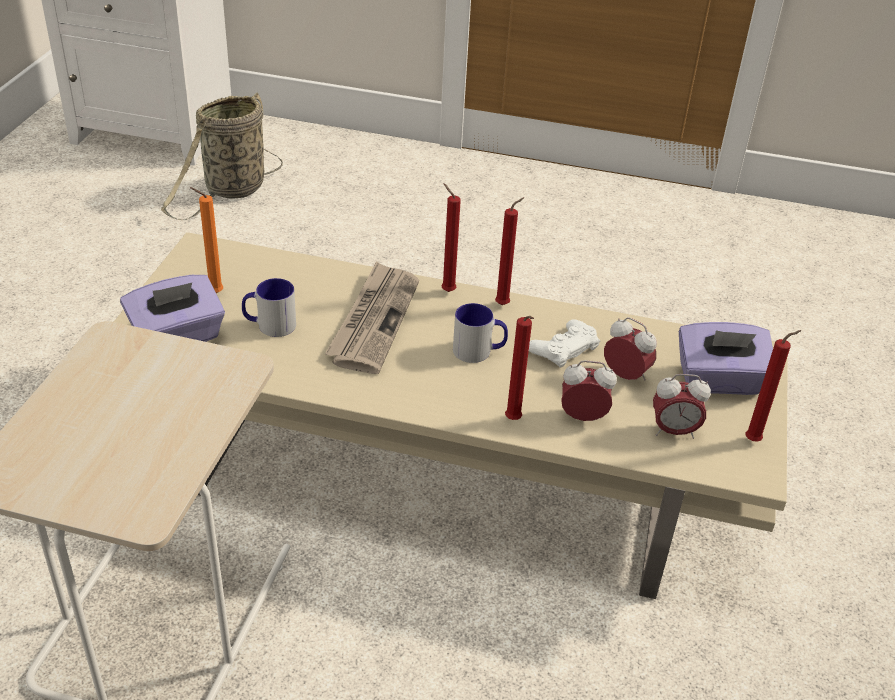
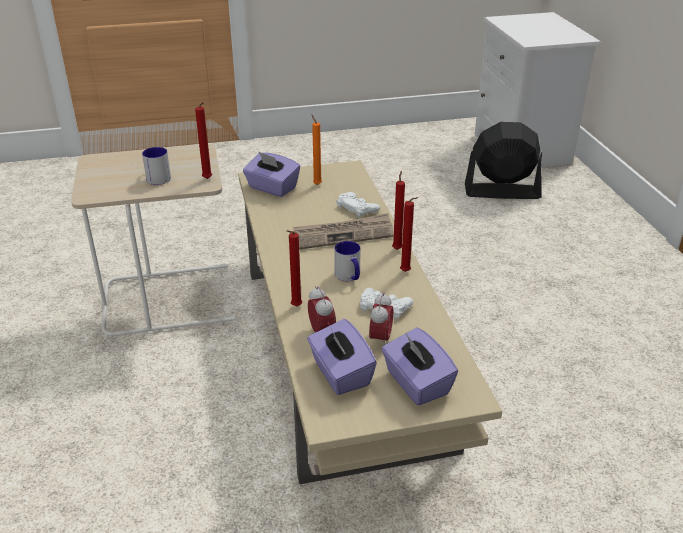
camera: 65 degrees right, 5 degrees down
(232, 191) = (501, 191): basket -> black fan
(269, 325) = (306, 207): mug -> mug (157, 177)
(317, 283) = (357, 208): none -> white game controller
(673, 431) = (340, 373): alarm clock -> purple tissue box
(755, 440) = (363, 415): red candle -> red candle (208, 179)

